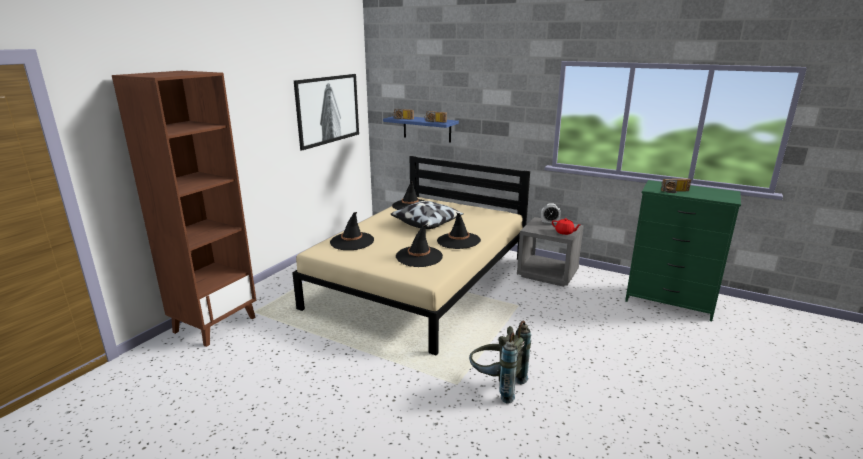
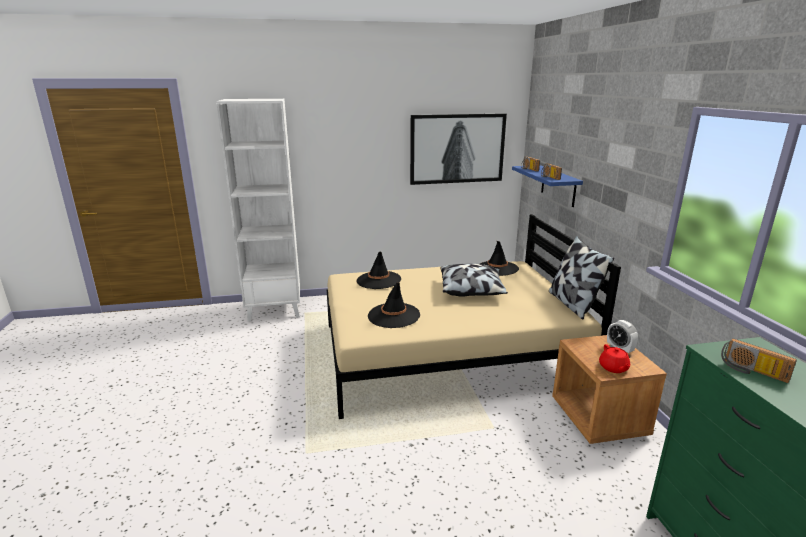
camera: 50 degrees right, 0 degrees up
(215, 324) = (275, 309): brown bookcase -> white bookcase
(458, 241) = (458, 318): black hat -> none
(492, 210) = (572, 304): none -> pillow
(497, 385) = (328, 480): grey backpack -> none
(548, 274) = (599, 419): grey nightstand -> brown nightstand

